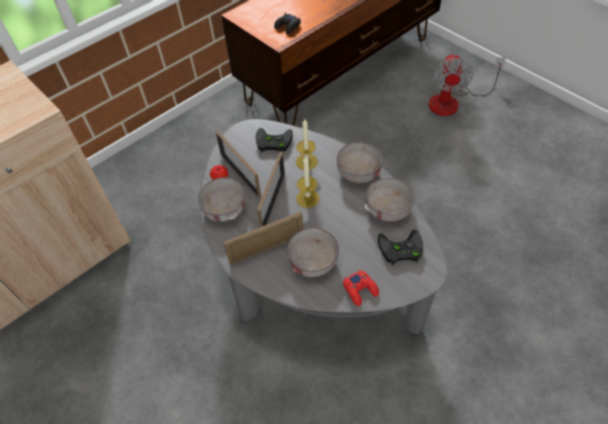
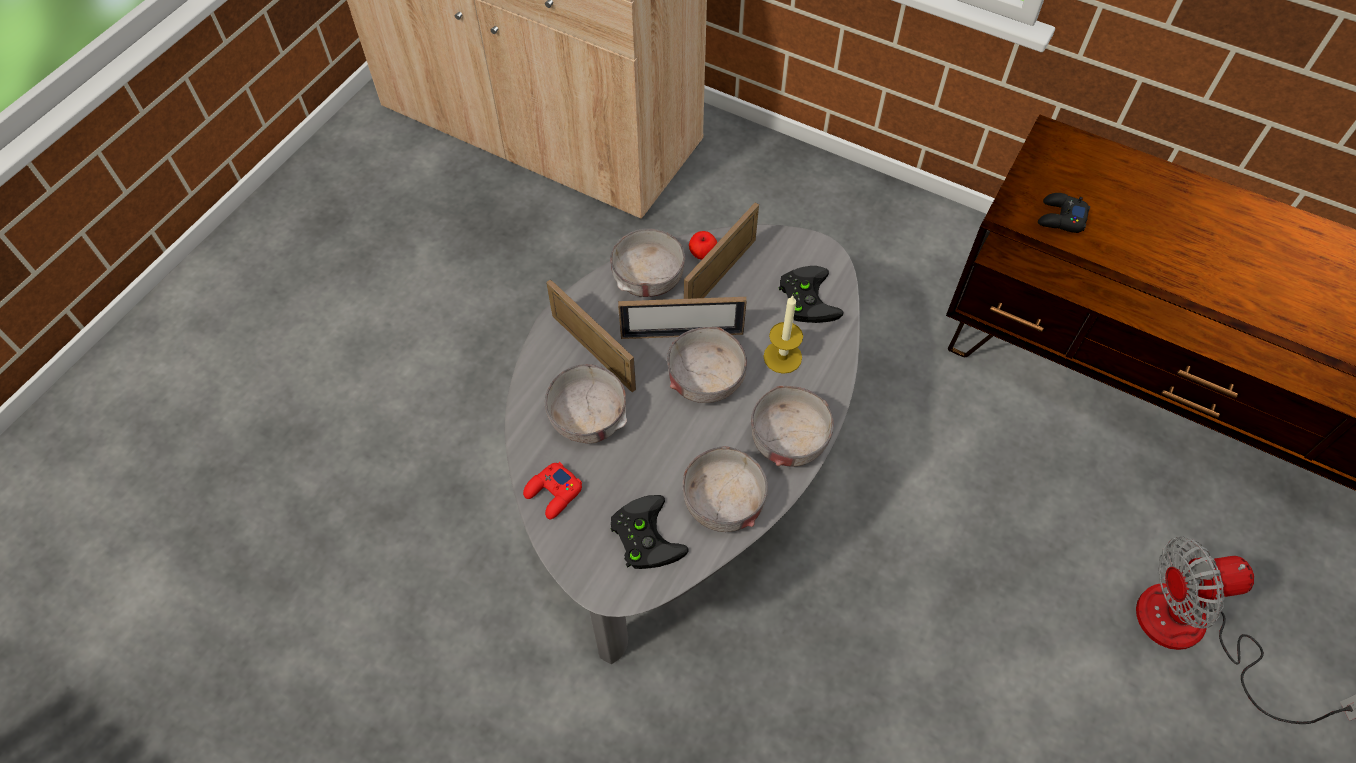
camera: 70 degrees right, 5 degrees up
(307, 198) = (705, 379): candle -> grey bowl

